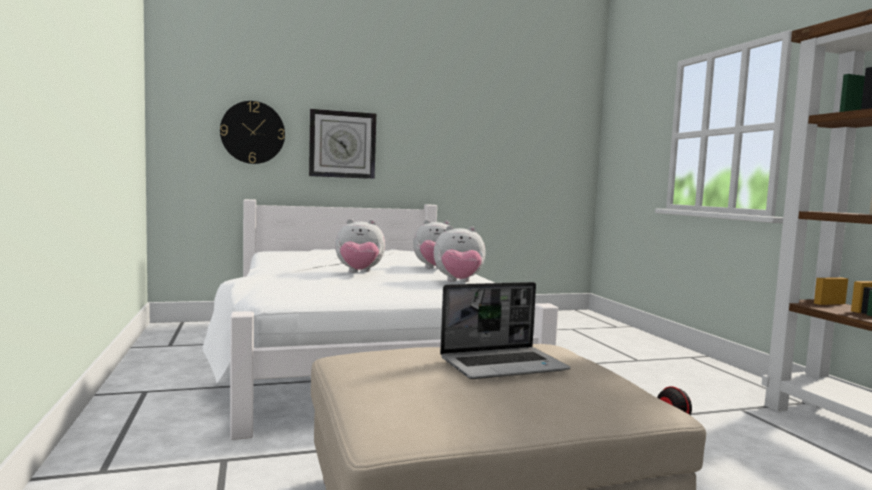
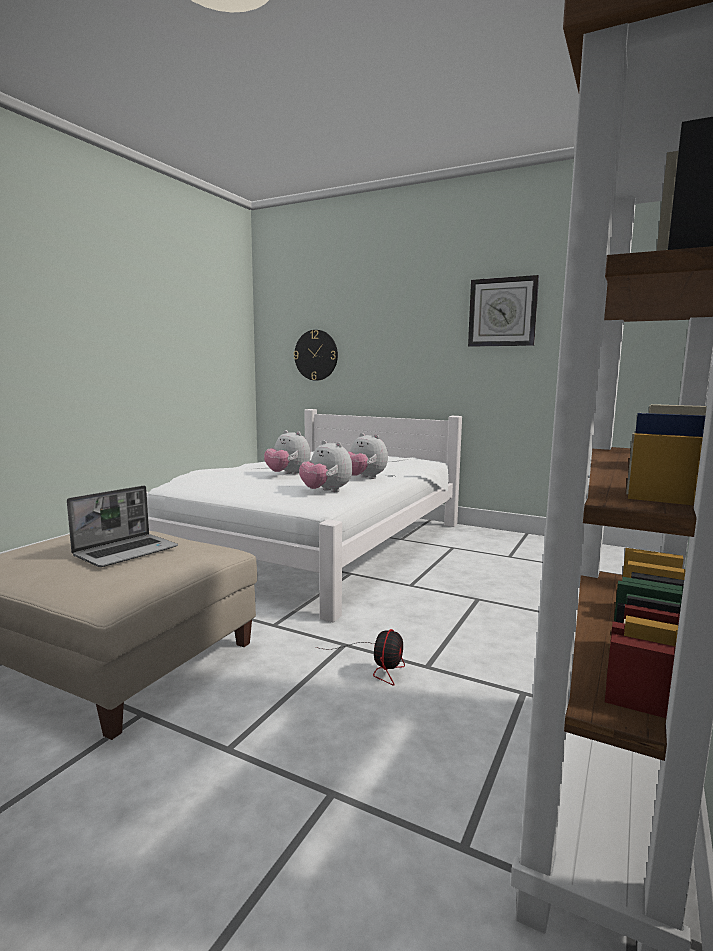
camera: 45 degrees right, 5 degrees up
(342, 144) = (381, 360): wall clock -> wall clock (502, 312)
(504, 365) = (127, 552): laptop -> laptop turned 75 degrees counterclockwise

